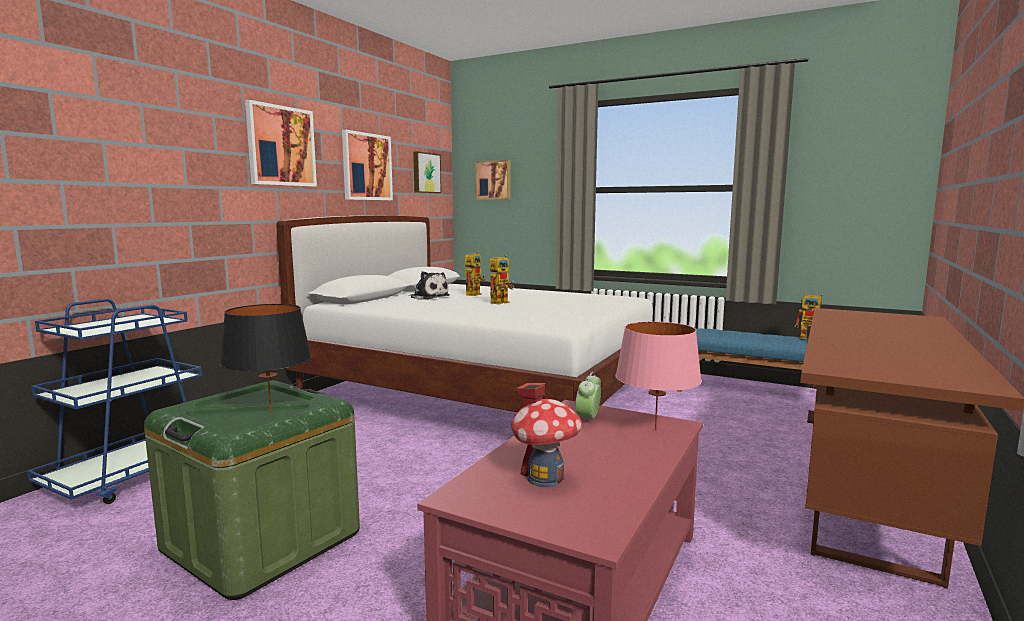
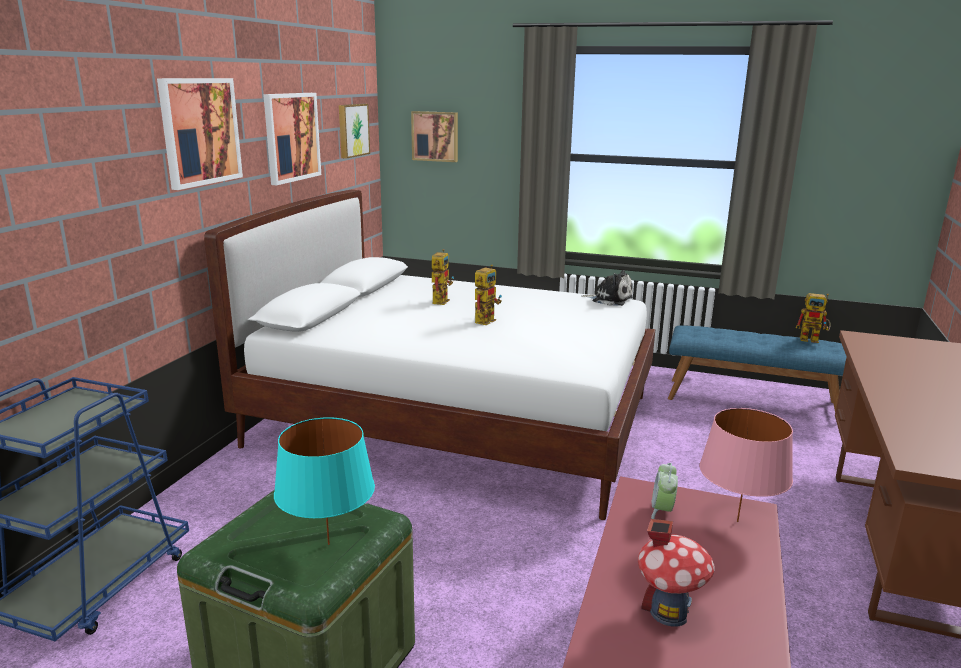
camera: 10 degrees left, 10 degrees up
(271, 413) = (329, 544): black table lamp -> turquoise table lamp
(428, 297) = (390, 310): plush toy -> plush toy (609, 299)

